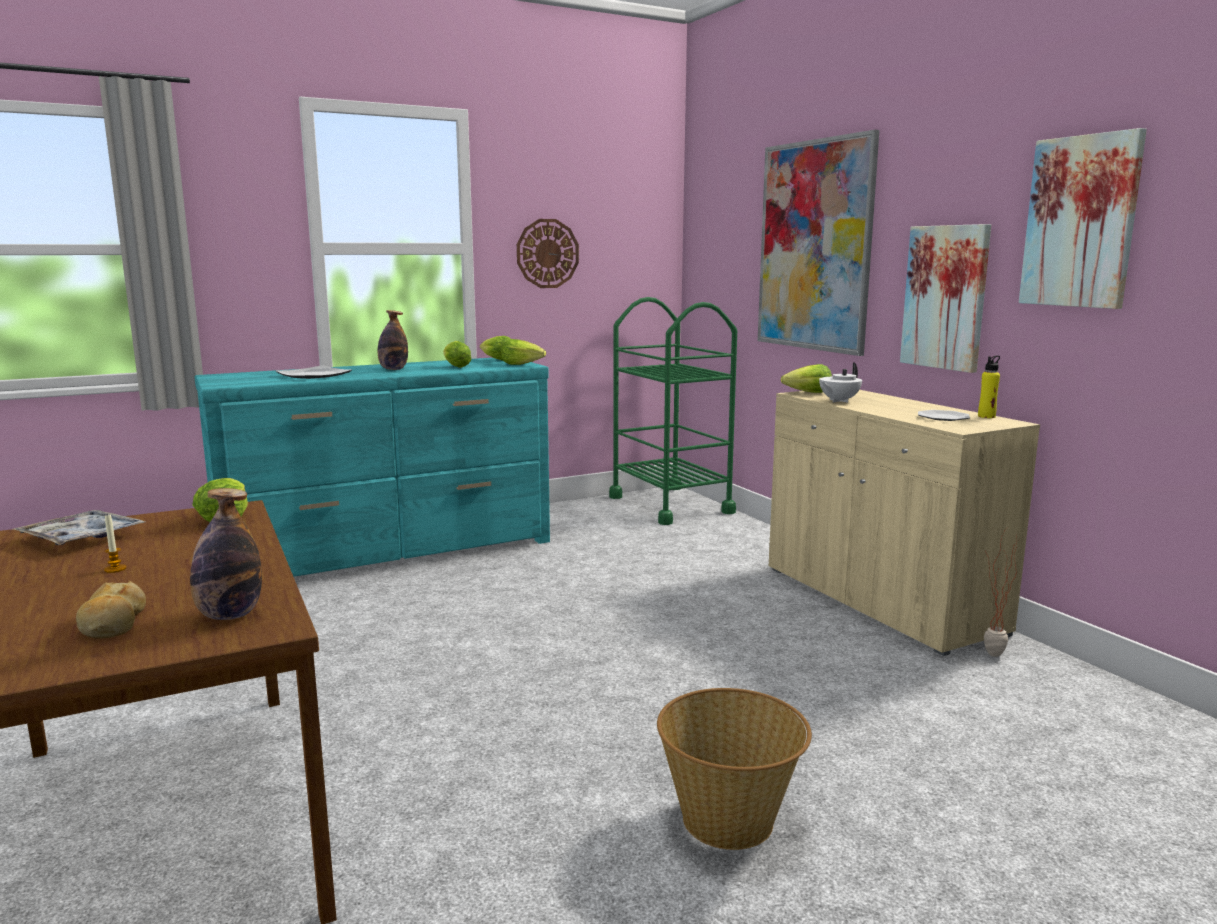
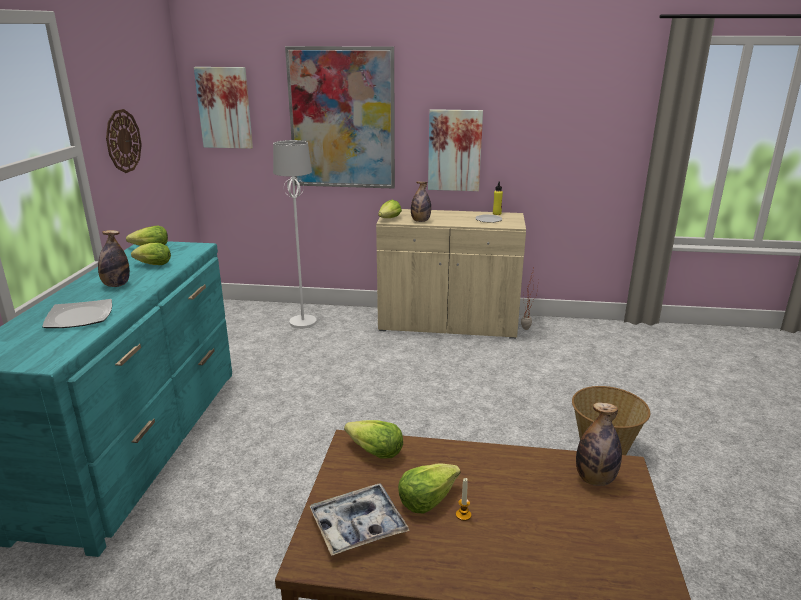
camera: 55 degrees left, 10 degrees up
(113, 623) = (583, 525): bread -> none
(522, 364) = (192, 247): lettuce -> lettuce (427, 499)
(670, 505) = (240, 314): green cart -> none
(711, 531) = (302, 322): none -> white floor lamp
(838, 401) = (420, 221): white teapot -> bottle
(1081, 222) = (536, 111): picture -> picture (224, 108)

